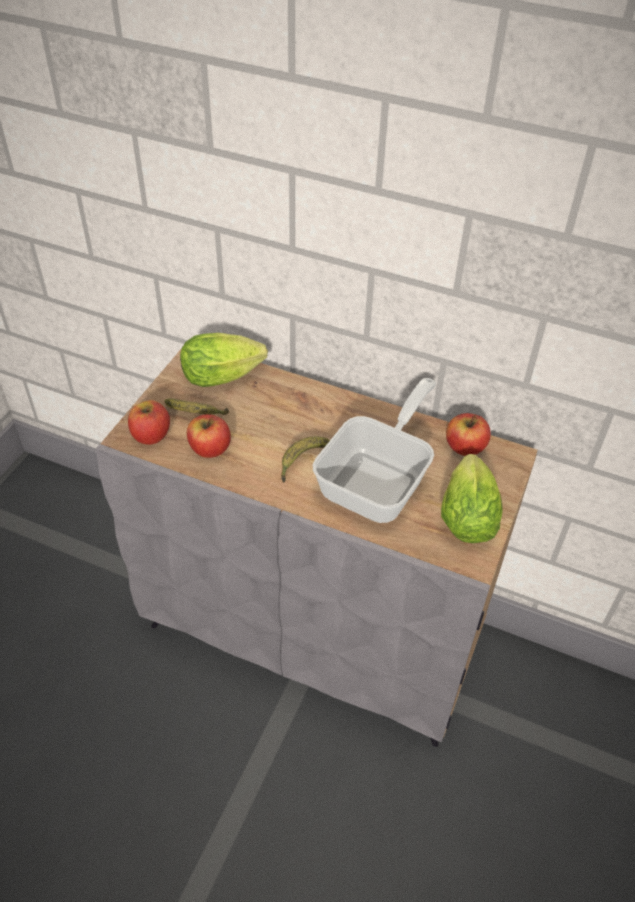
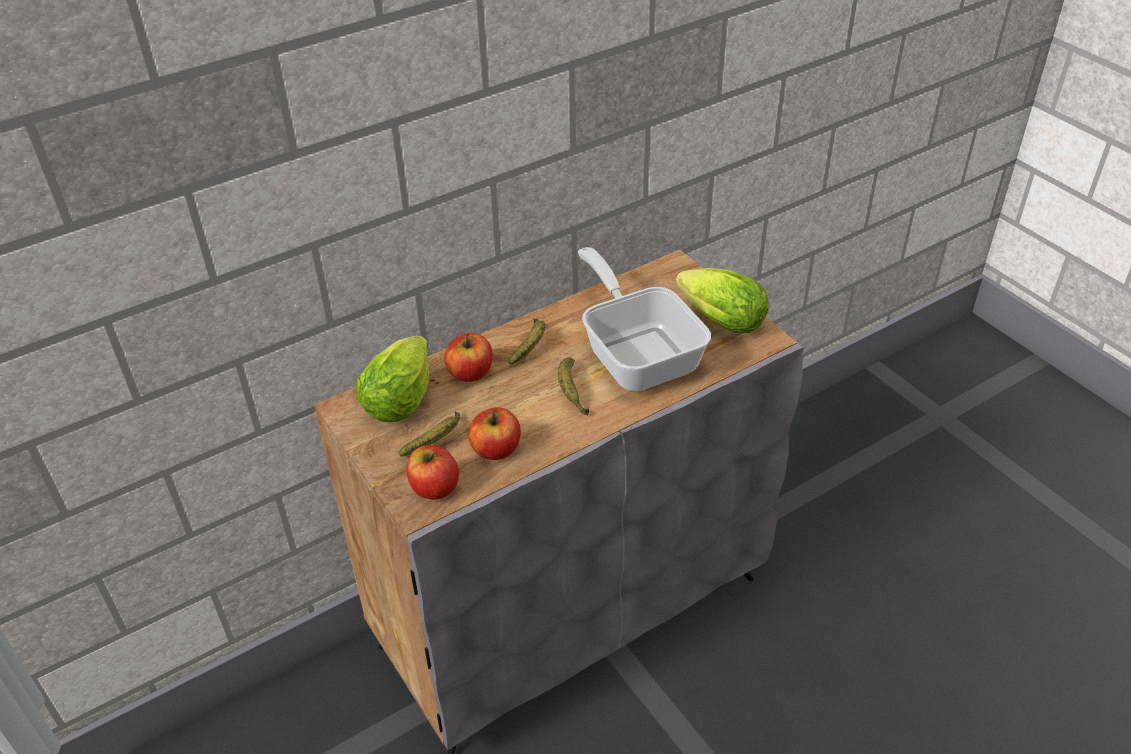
camera: 55 degrees left, 5 degrees down
(333, 415) = (531, 346): none -> banana
(465, 447) = (643, 286): apple -> apple (470, 373)

